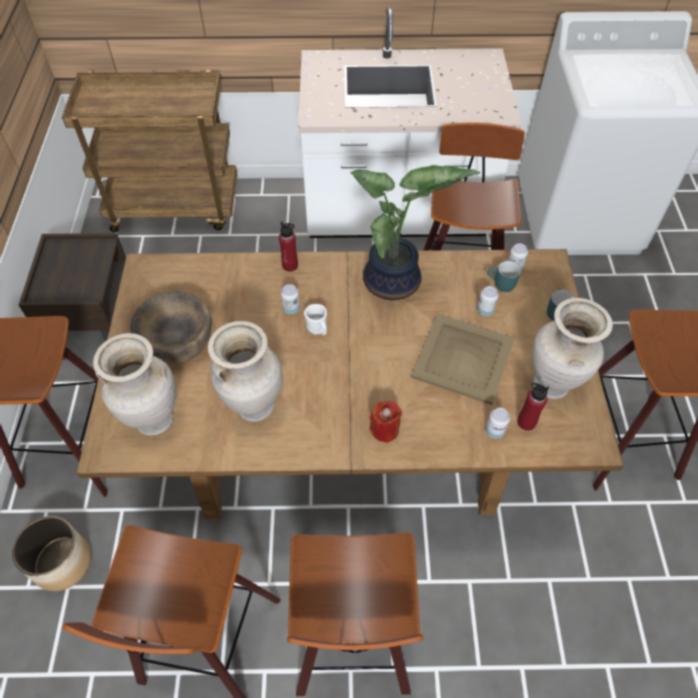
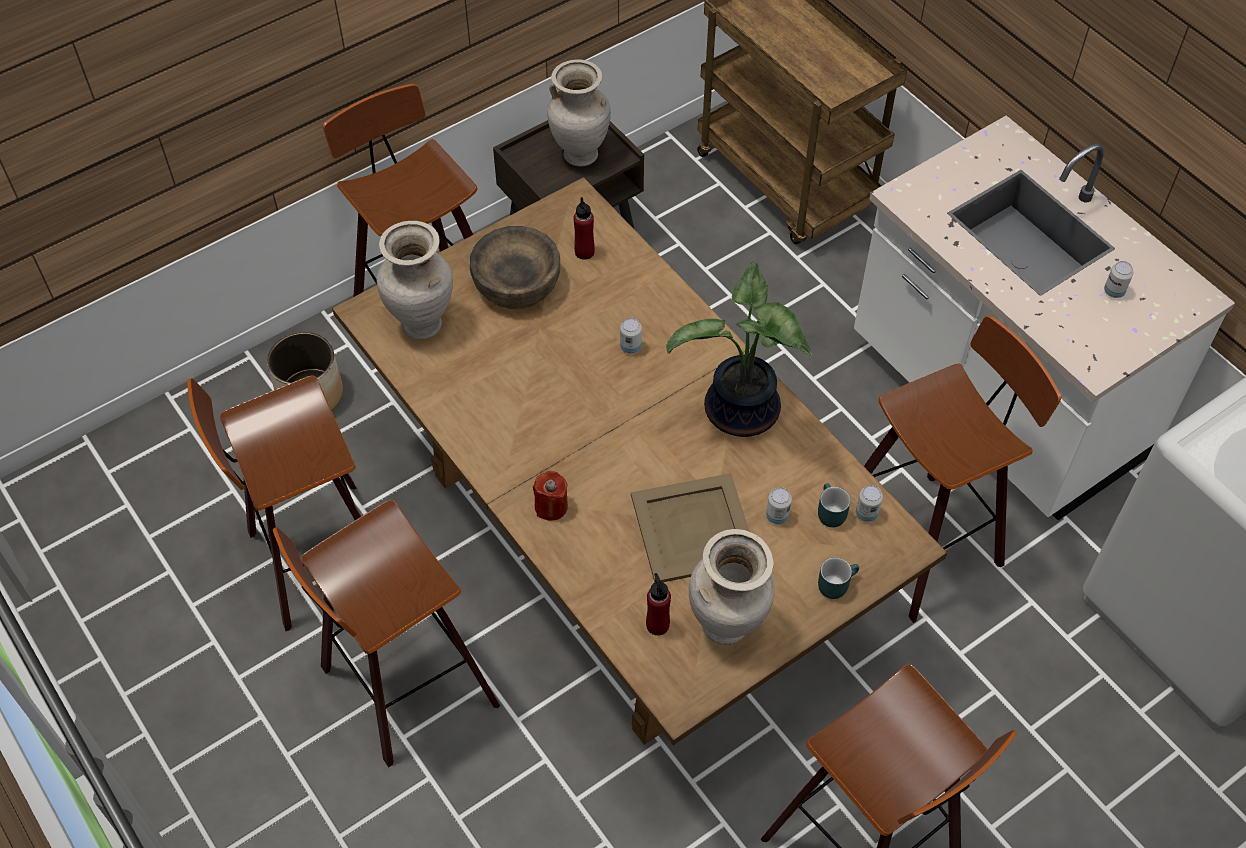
camera: 55 degrees right, 0 degrees up
(254, 406) = (494, 388): beige vase -> beige vase (580, 154)
(290, 265) = (685, 312): red bottle -> red bottle (584, 252)
(318, 329) = (624, 384): white mug -> none
(494, 431) = (624, 601): can -> can (1114, 291)

